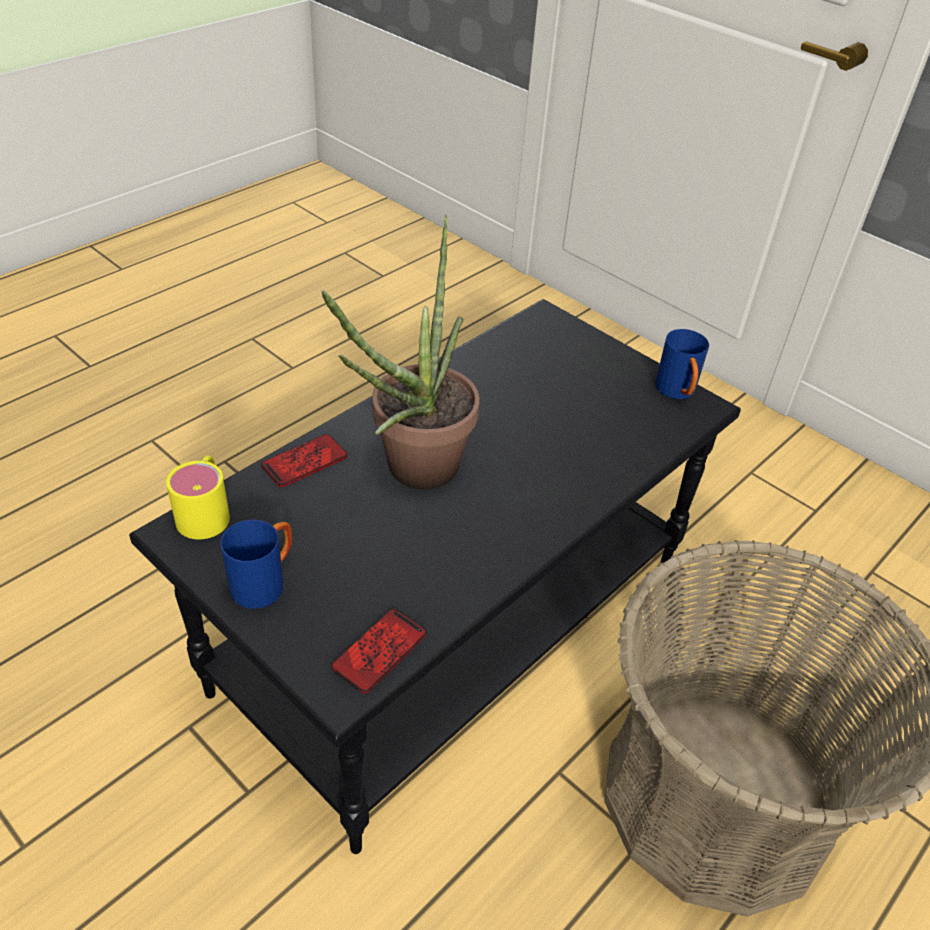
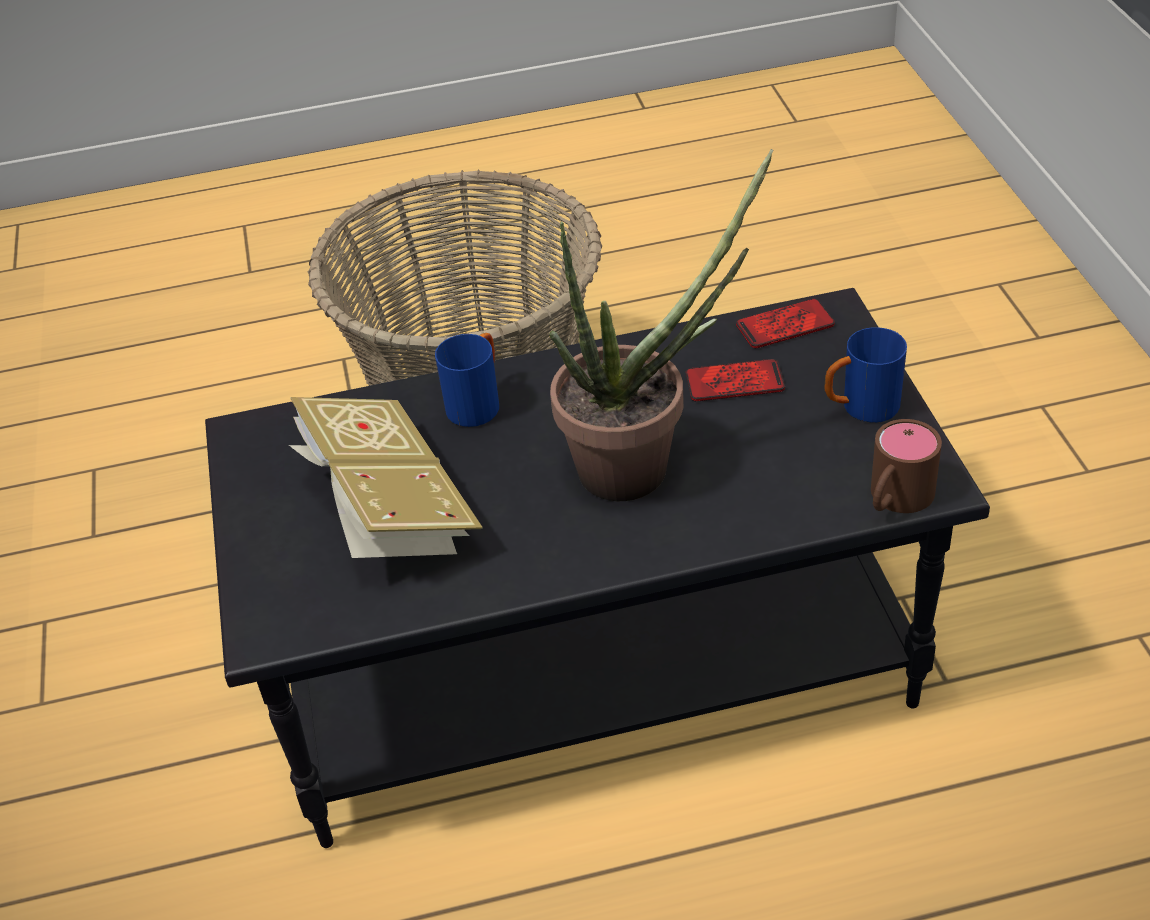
camera: 140 degrees left, 0 degrees up
(206, 510) = (895, 500): yellow mug -> brown mug
(305, 461) = (754, 521): phone -> phone (735, 382)
(552, 391) = (387, 511): none -> book
(677, 393) = (248, 457): blue mug -> blue mug (478, 402)

